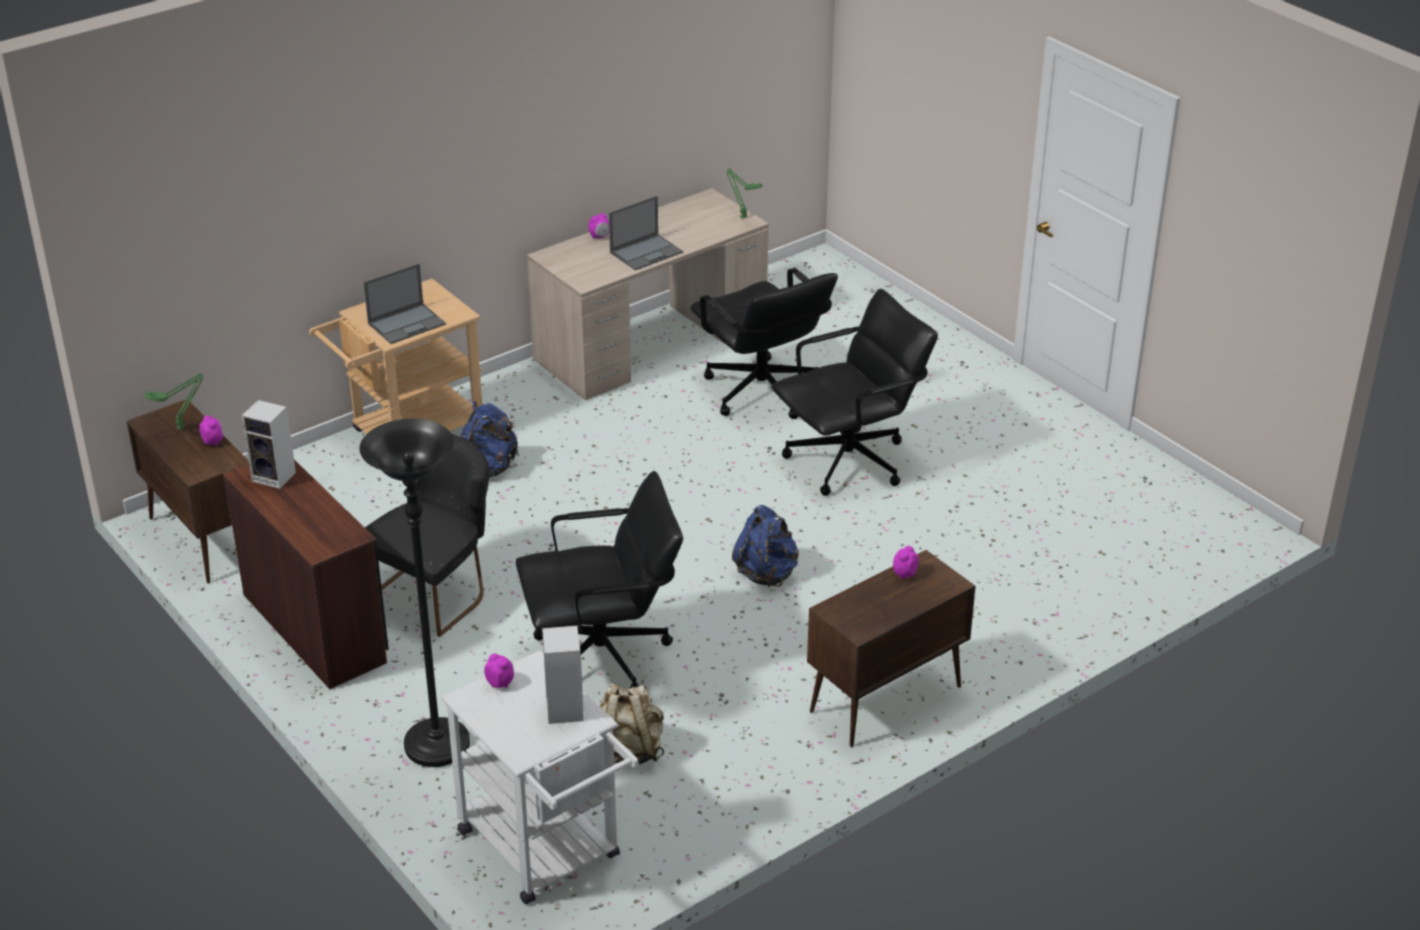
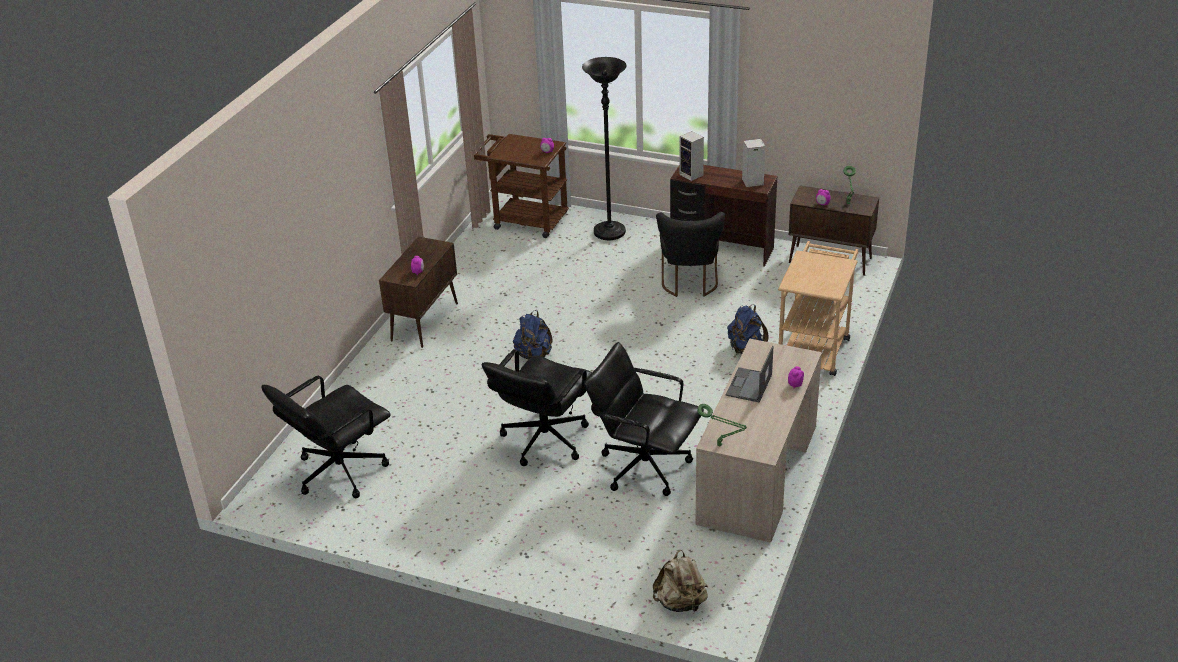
camera: 150 degrees right, 0 degrees up
(407, 323) = (808, 267): laptop -> none
(547, 852) = (524, 220): white cart -> brown cart
(563, 708) = (513, 153): speaker -> speaker (692, 175)
(603, 656) = (576, 288): black office chair -> black office chair (339, 471)
(629, 749) = (526, 261): beige backpack -> beige backpack (681, 603)

